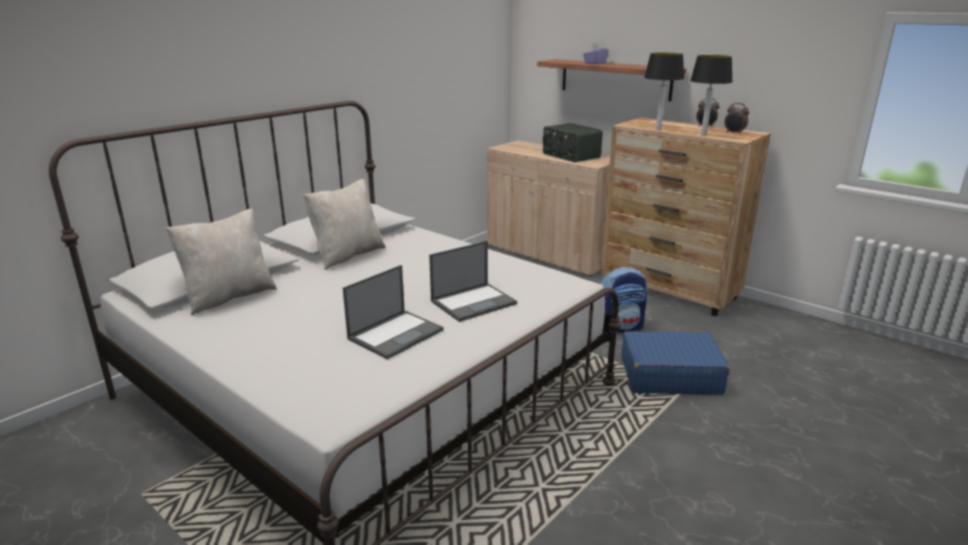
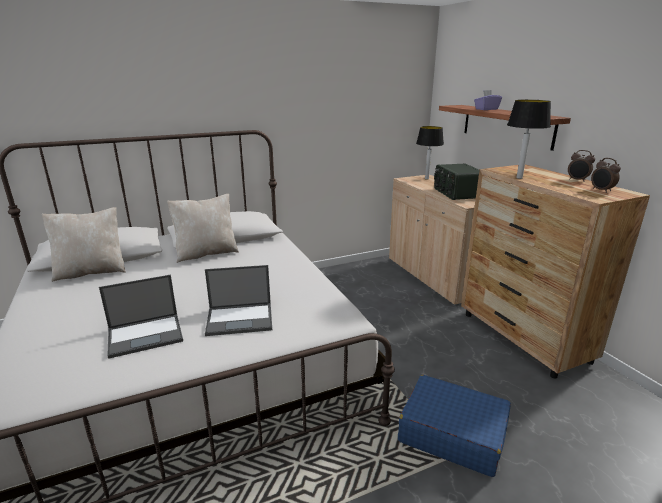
camera: 25 degrees right, 0 degrees up
(620, 327) = (443, 364): backpack -> none
(703, 134) = (561, 188): table lamp -> table lamp (426, 178)

